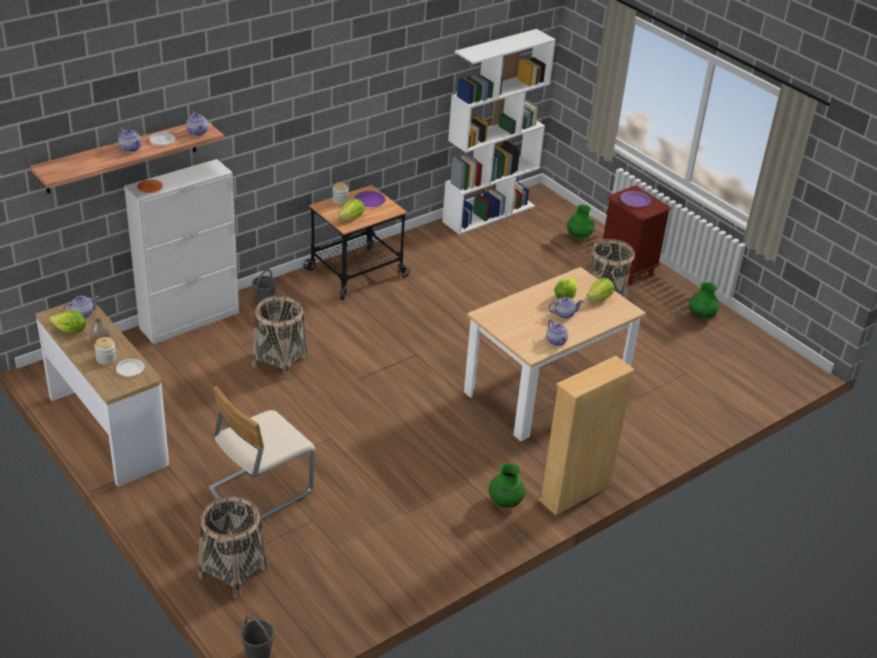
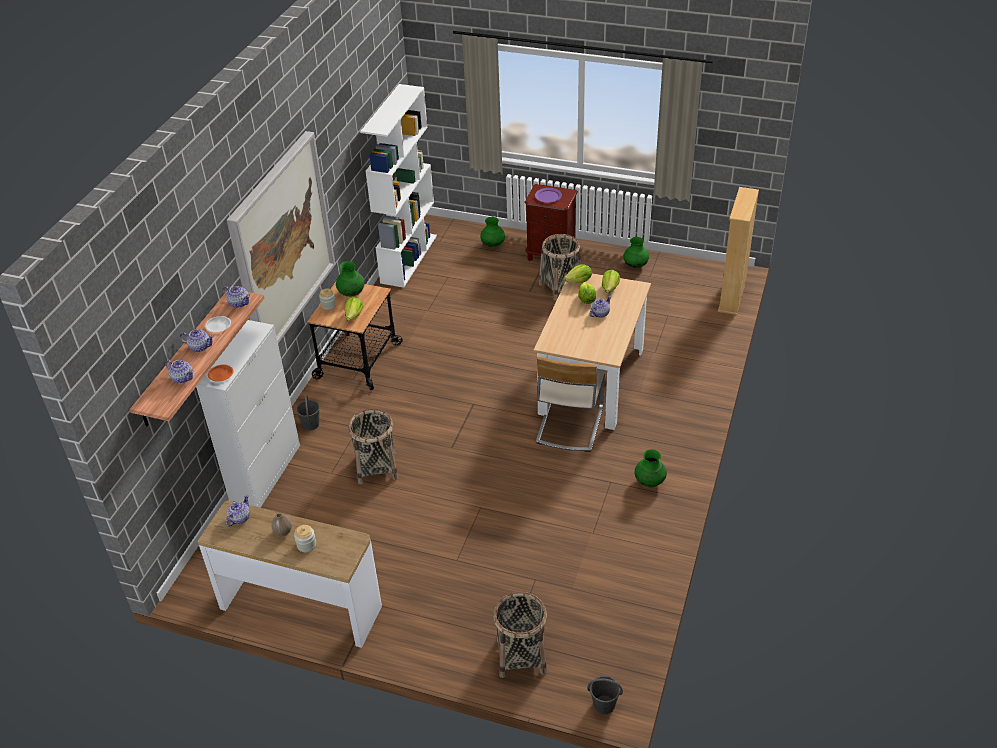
camera: 30 degrees left, 5 degrees up
(70, 331) = (247, 539): lettuce -> lettuce (579, 282)
(130, 369) = (336, 542): white plate -> none
(260, 491) = (473, 581): beige chair -> beige chair (569, 425)
(298, 111) = (281, 243): none -> picture
(369, 201) = (351, 293): purple plate -> green vase
(556, 341) = (616, 337): teapot -> teapot (182, 378)
(575, 493) = (686, 447): beige bookcase -> beige bookcase (732, 296)

